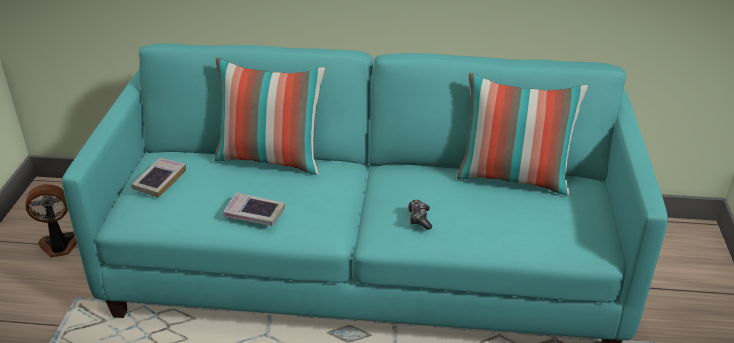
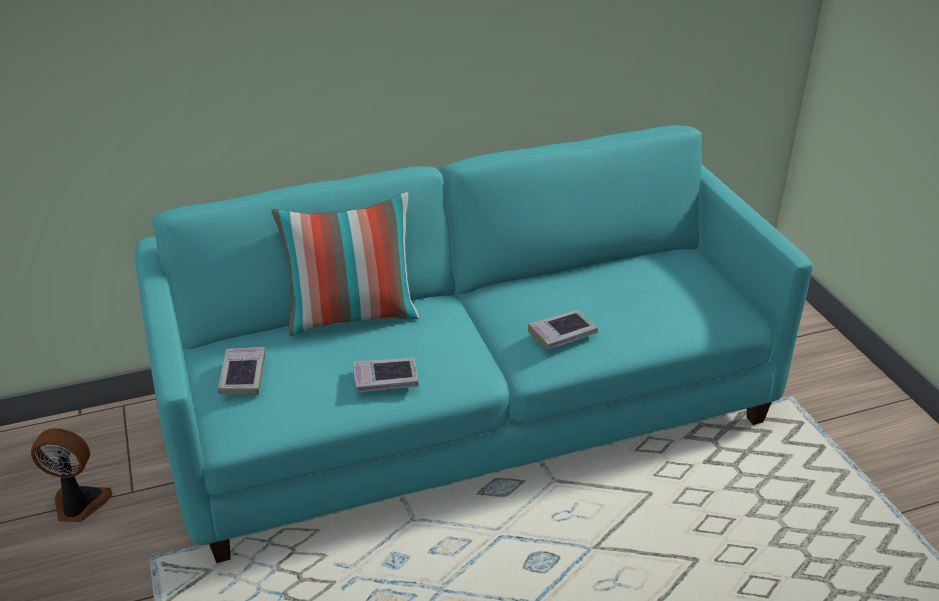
camera: 25 degrees left, 0 degrees up
(60, 245) = (78, 505): fan -> fan turned 45 degrees clockwise
(419, 219) = (562, 334): game controller -> book
(514, 178) = (619, 267): pillow -> none

